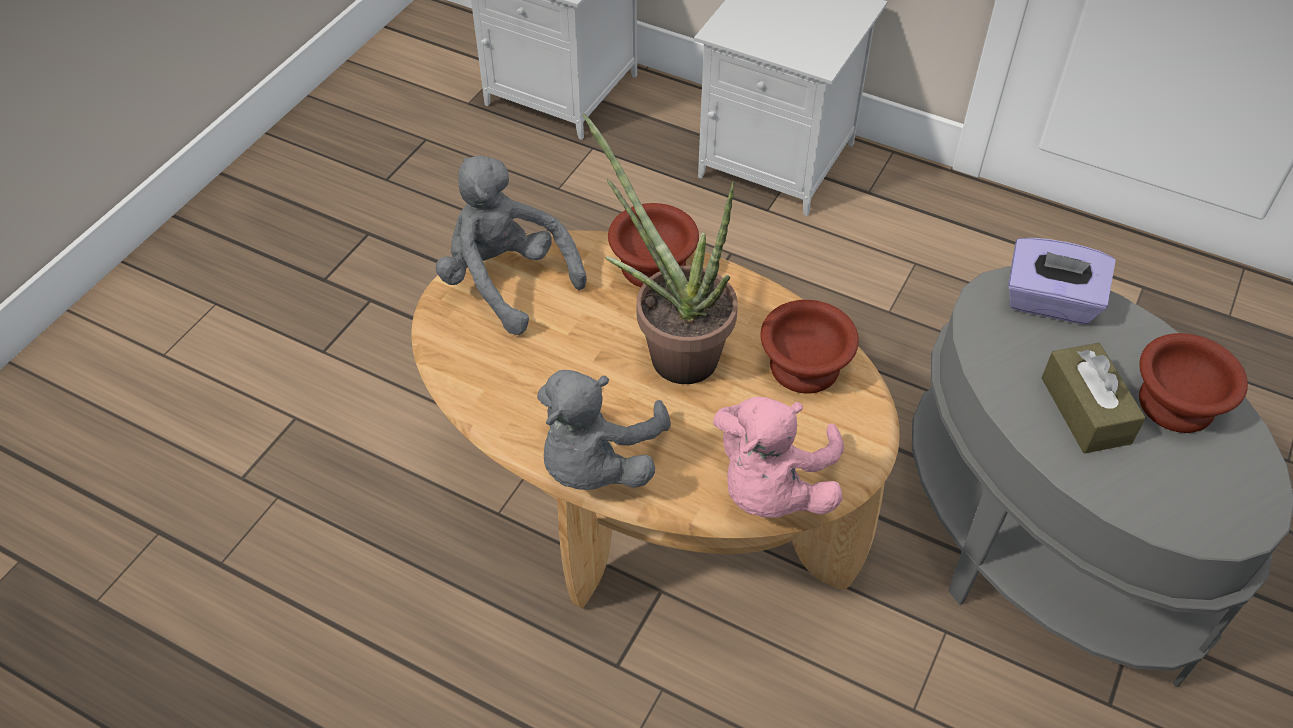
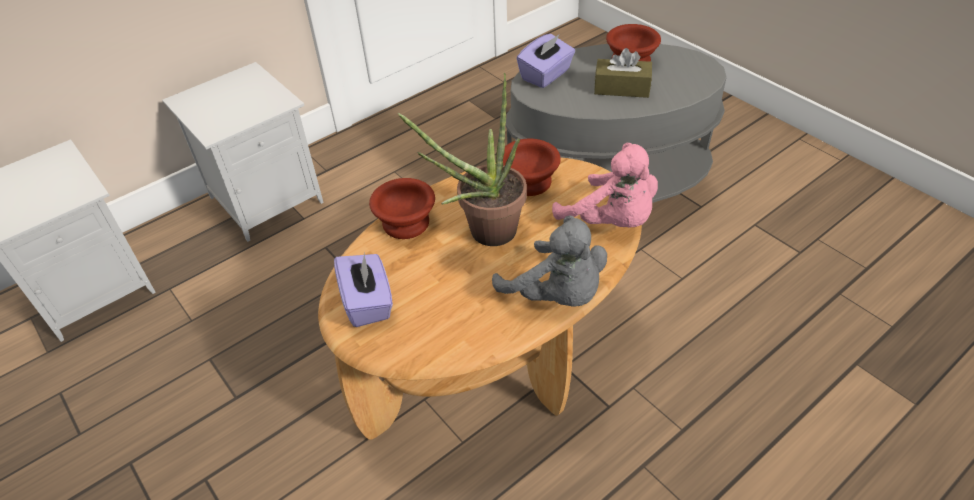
camera: 65 degrees left, 5 degrees down
(506, 281) = (368, 302): grey plush toy -> purple tissue box

